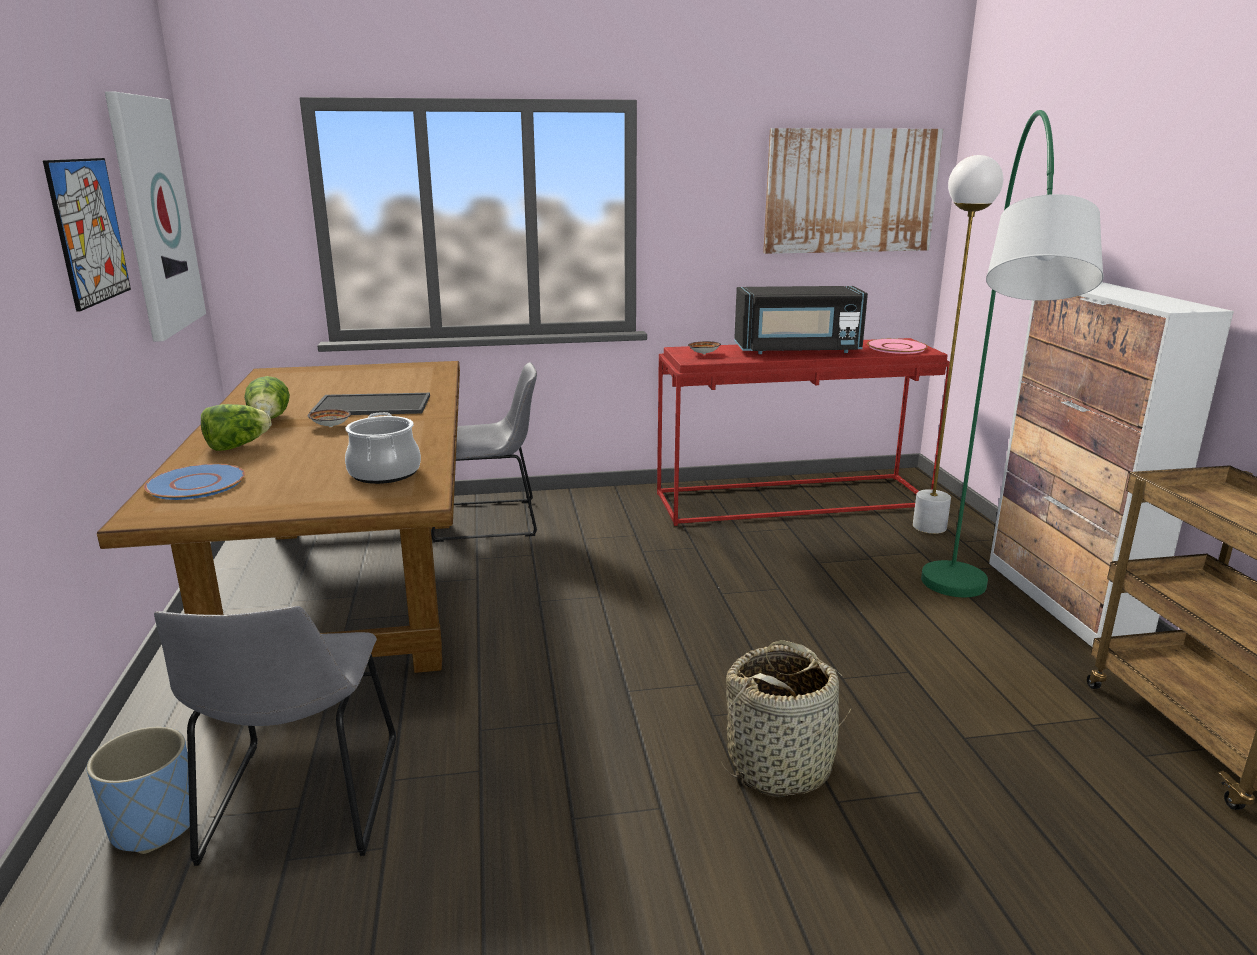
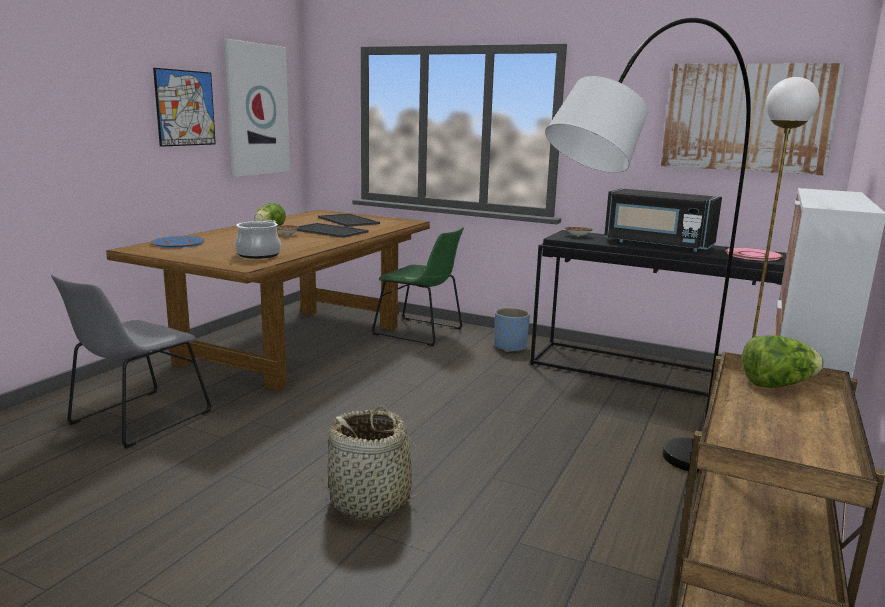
camera: 35 degrees right, 5 degrees down
(154, 825) = (80, 405): blue planter -> blue planter (510, 347)
(237, 446) = (229, 234): lettuce -> lettuce (776, 385)
(352, 380) = (349, 220): none -> tray
(491, 520) = (421, 332): grey chair -> green chair
(793, 500) = (649, 373): red console table -> black console table
(962, 642) = (626, 493): green floor lamp -> grey floor lamp

